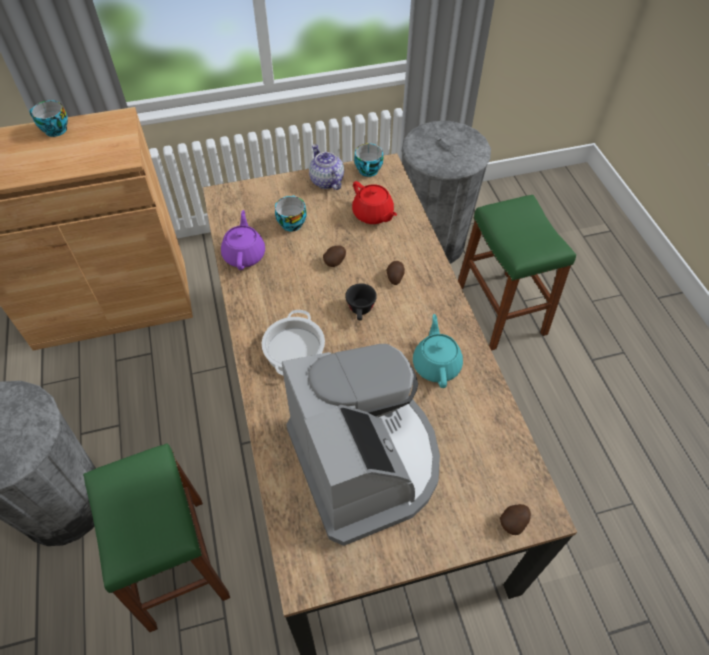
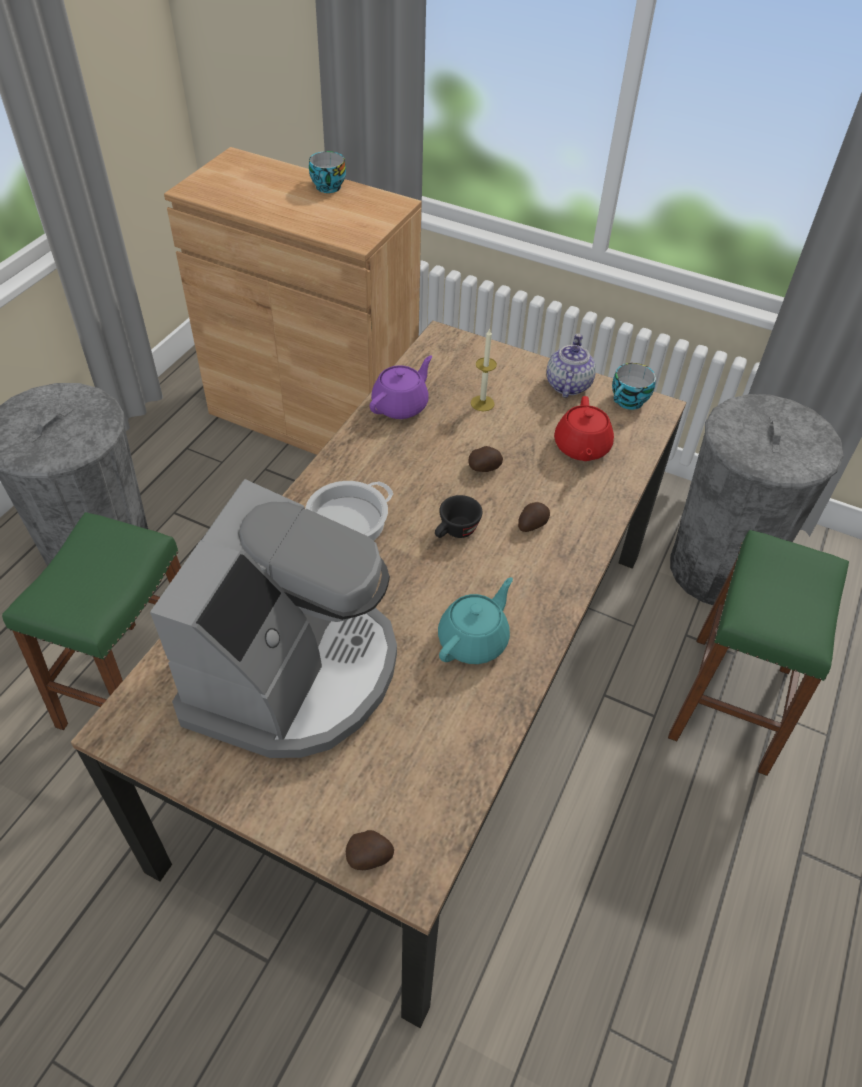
camera: 40 degrees right, 5 degrees down
(291, 222) = (482, 403): cup -> candle

